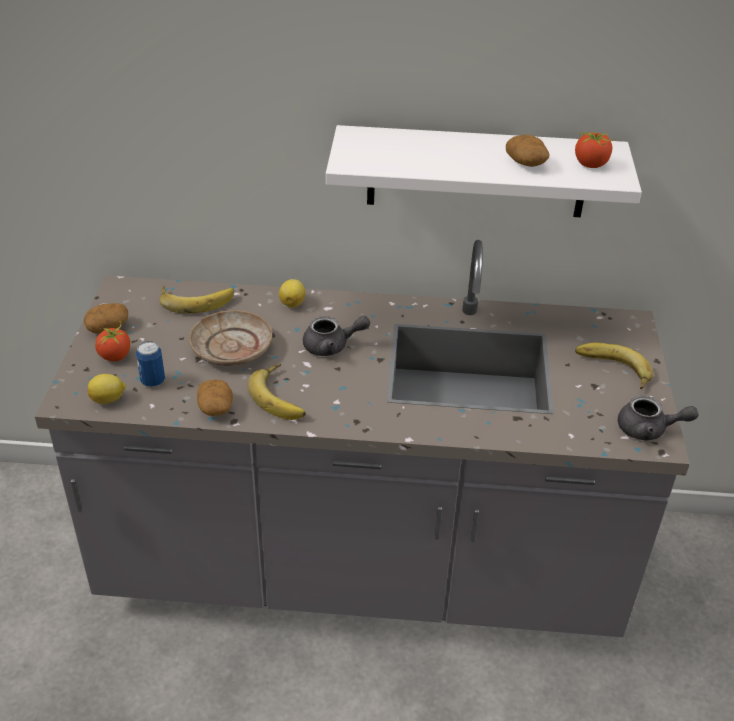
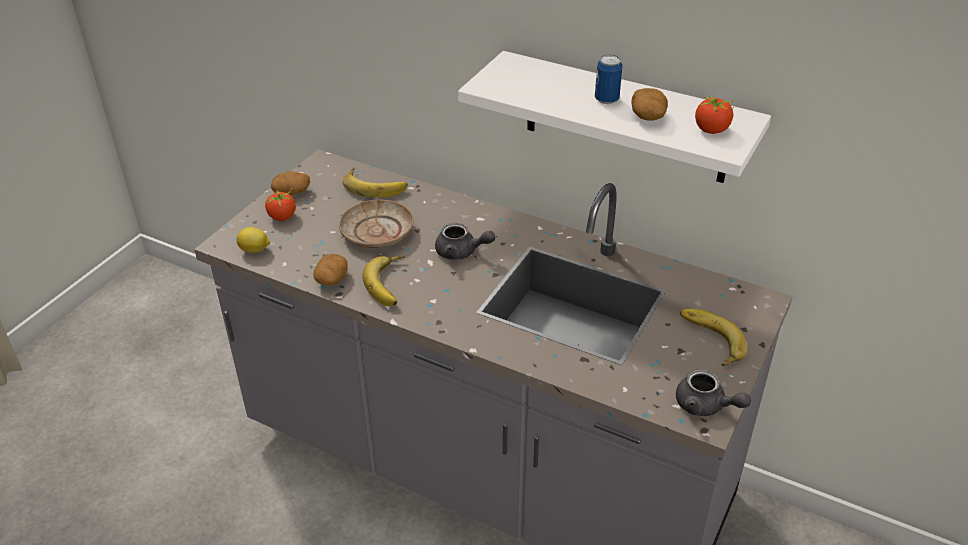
camera: 25 degrees right, 0 degrees up
(153, 381) = (297, 244): can -> can (606, 99)
(293, 303) = (452, 207): lemon -> none

